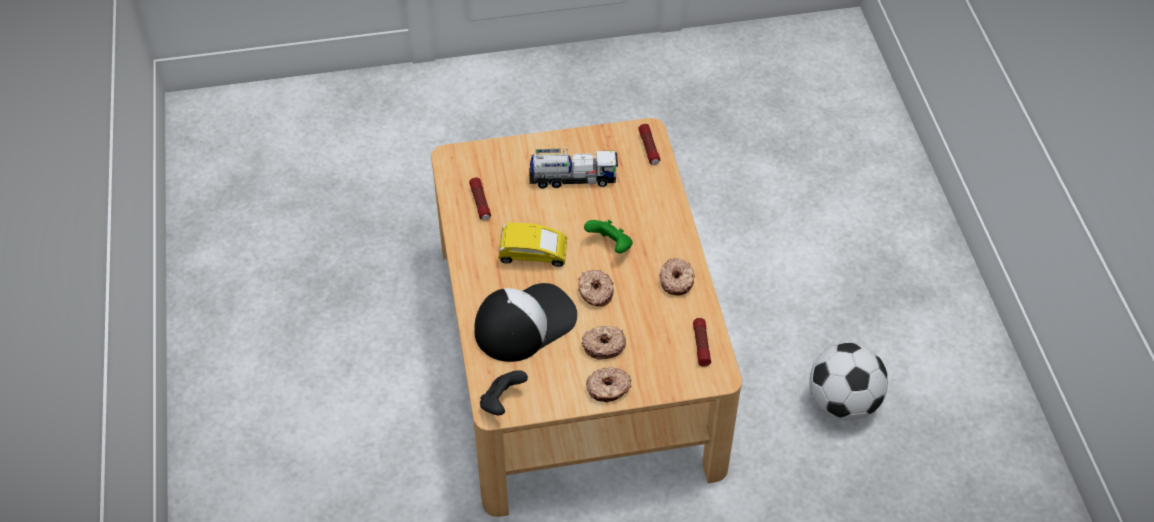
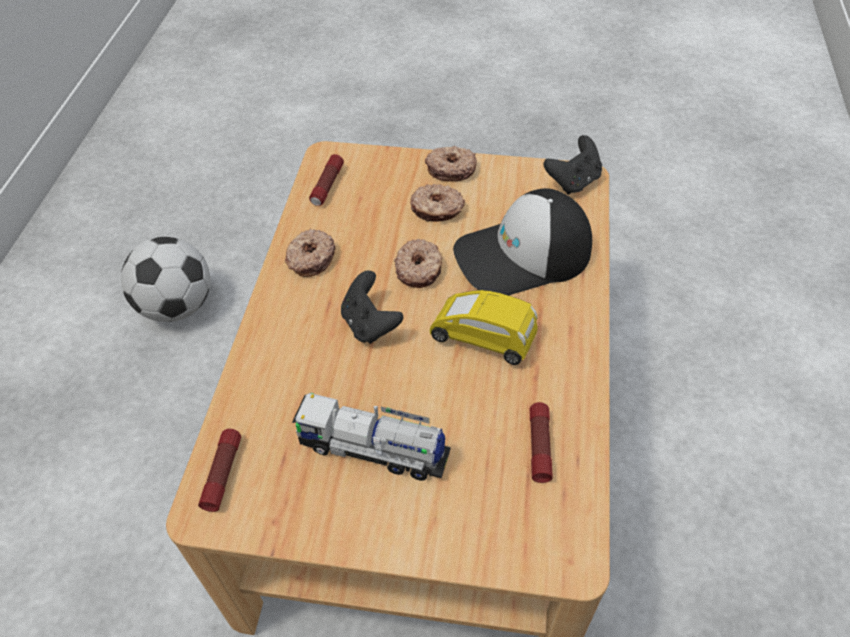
camera: 160 degrees left, 0 degrees up
(610, 246) = (370, 324): green game controller -> black game controller

